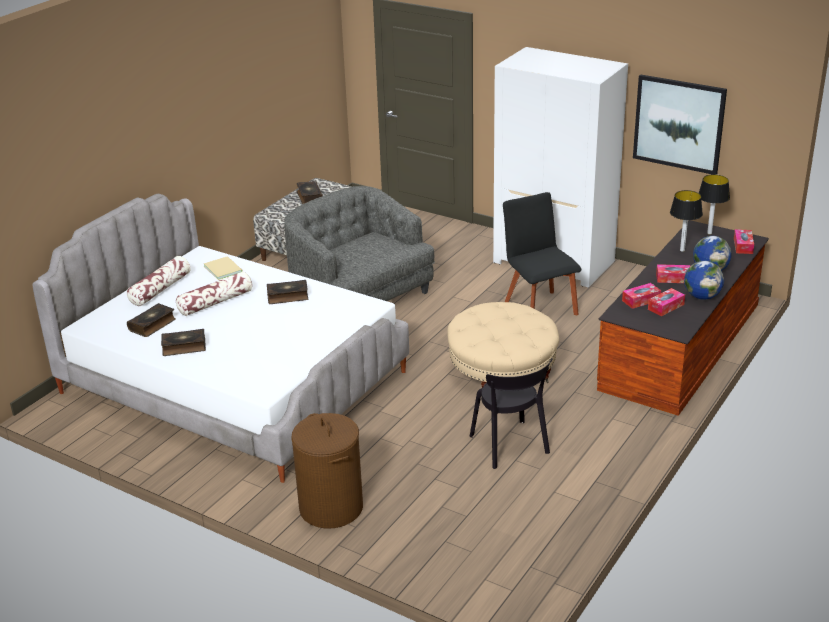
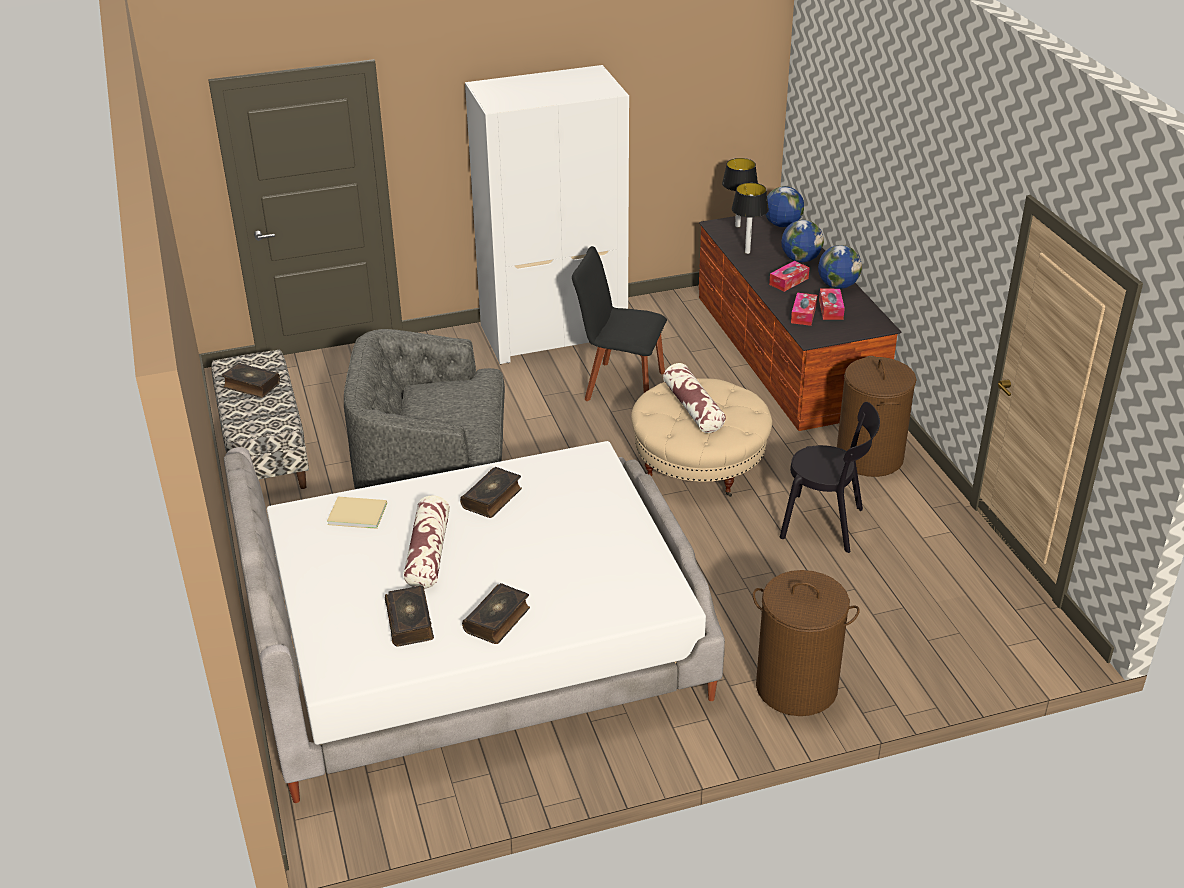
camera: 50 degrees left, 5 degrees up
(160, 289) = (331, 580): pillow -> pillow (693, 408)
(613, 431) = (870, 457): none -> brown laundry basket
(679, 124) = (663, 118): picture -> none
(743, 246) = (782, 225): tissue box -> globe

